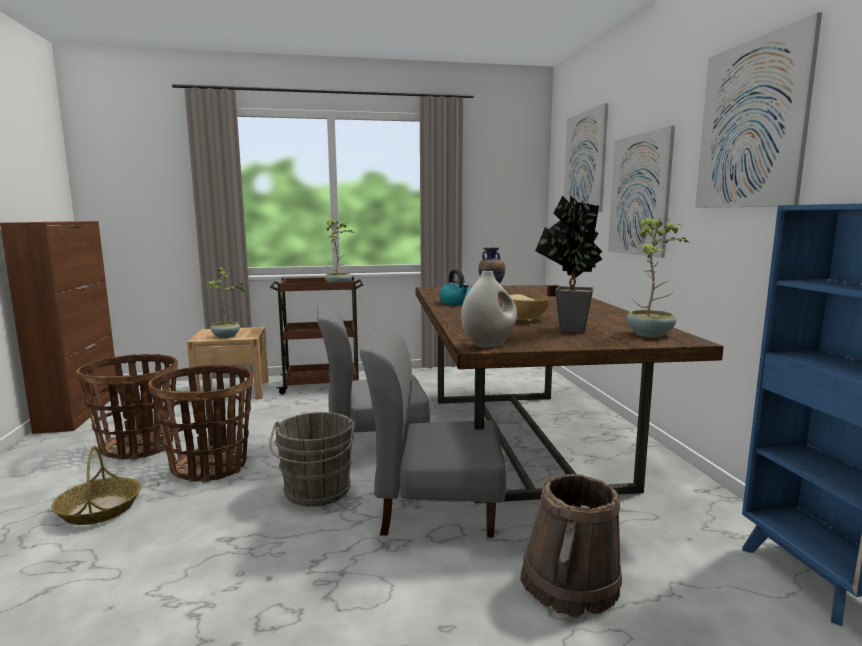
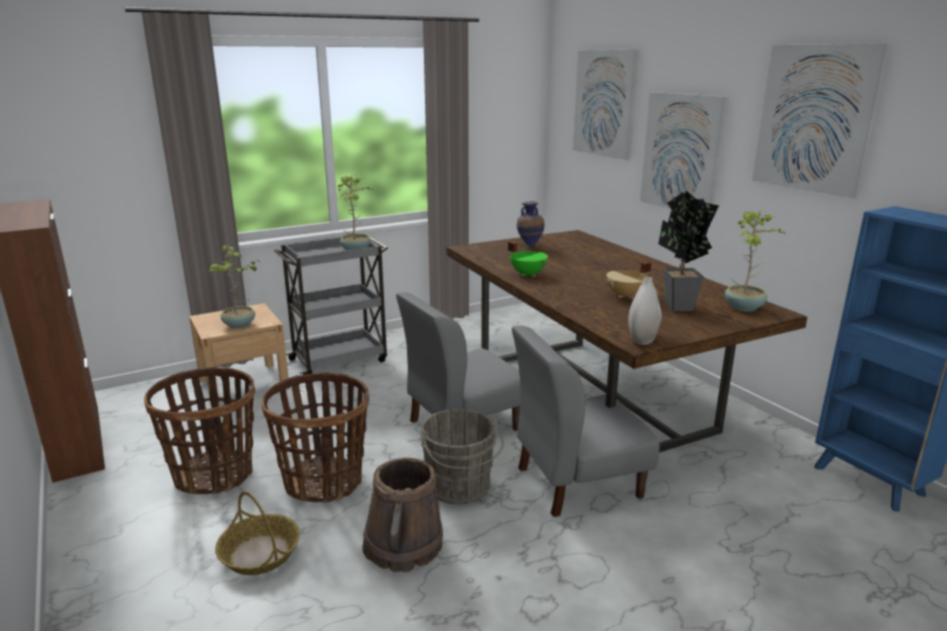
camera: 20 degrees left, 10 degrees up
(322, 385) = (340, 360): brown cart -> grey cart
(456, 302) = (528, 274): kettle -> green cooking pot
(570, 584) = (725, 524): brown bucket -> brown bucket (403, 545)

